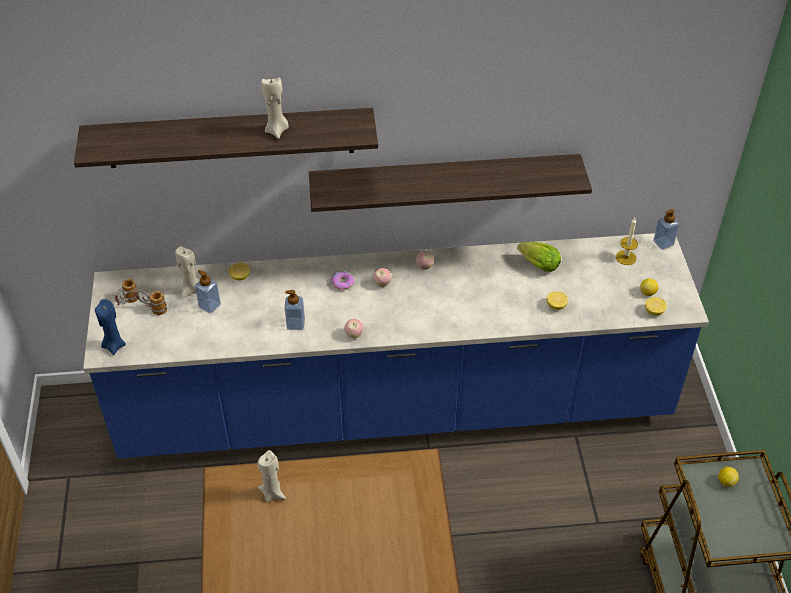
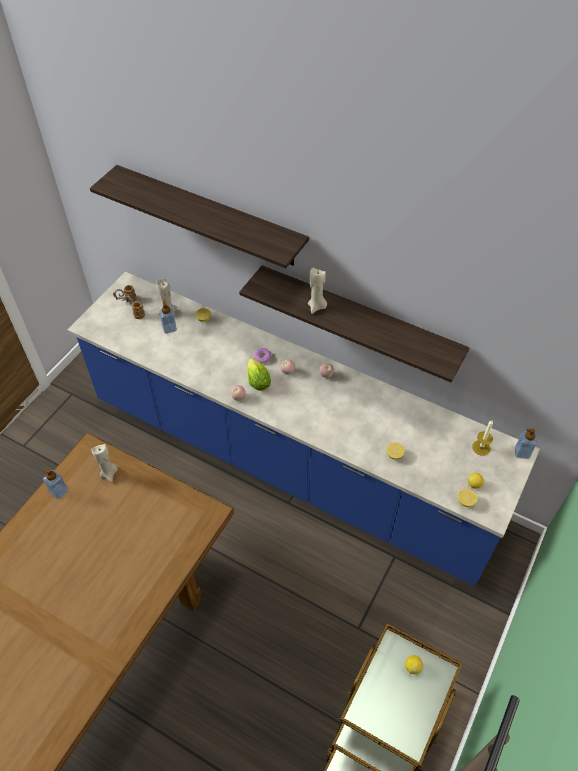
camera: 35 degrees right, 5 degrees up
(114, 345) = (95, 324): blue candle -> none
(277, 130) = (229, 223): beige candle -> beige candle (317, 307)
(295, 324) = (209, 369): soap dispenser -> soap dispenser (59, 491)
(536, 264) = (407, 416): lettuce -> lettuce (257, 380)

